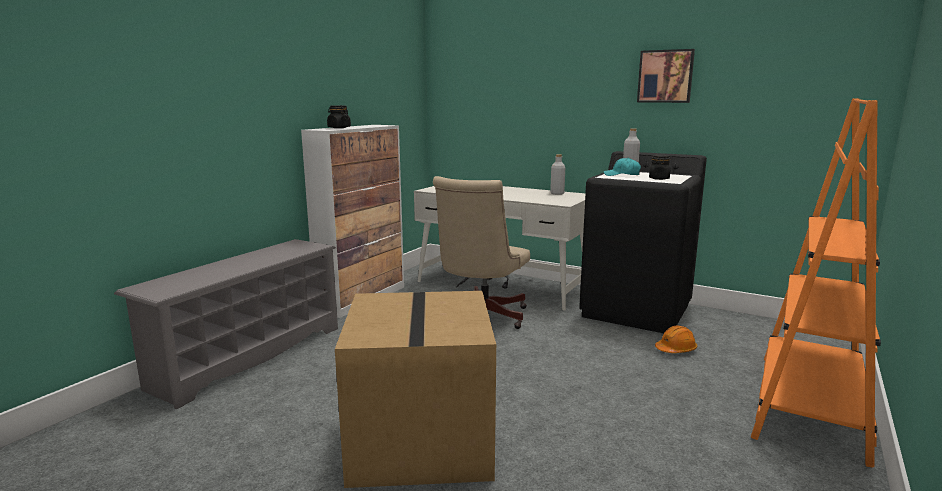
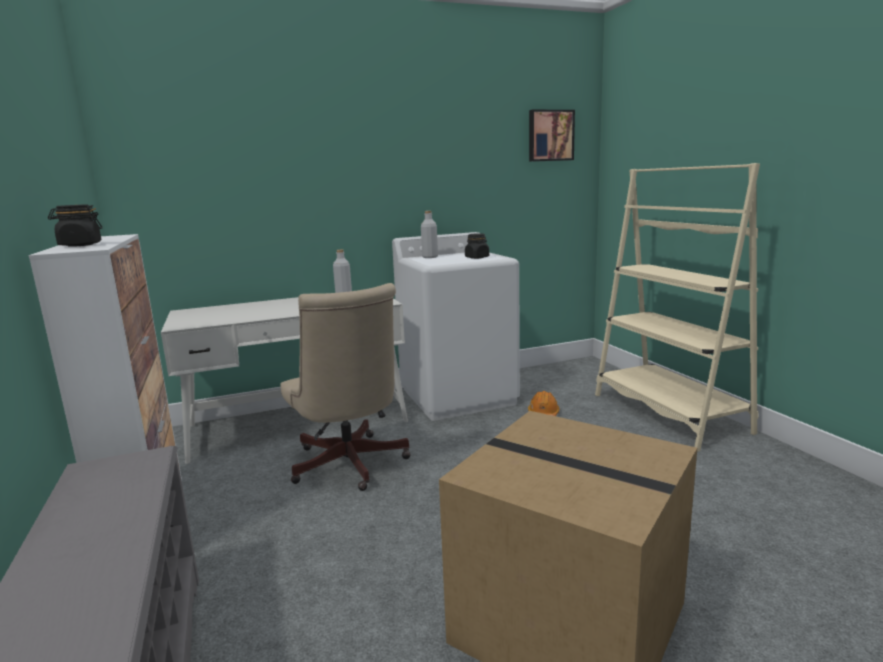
camera: 50 degrees left, 0 degrees up
(622, 175) = (437, 260): turquoise cap -> none
(636, 310) = (458, 396): black washing machine -> white washing machine
(665, 76) = (431, 156): picture -> picture (550, 135)
(809, 405) = (668, 413): orange bookcase -> beige bookcase

